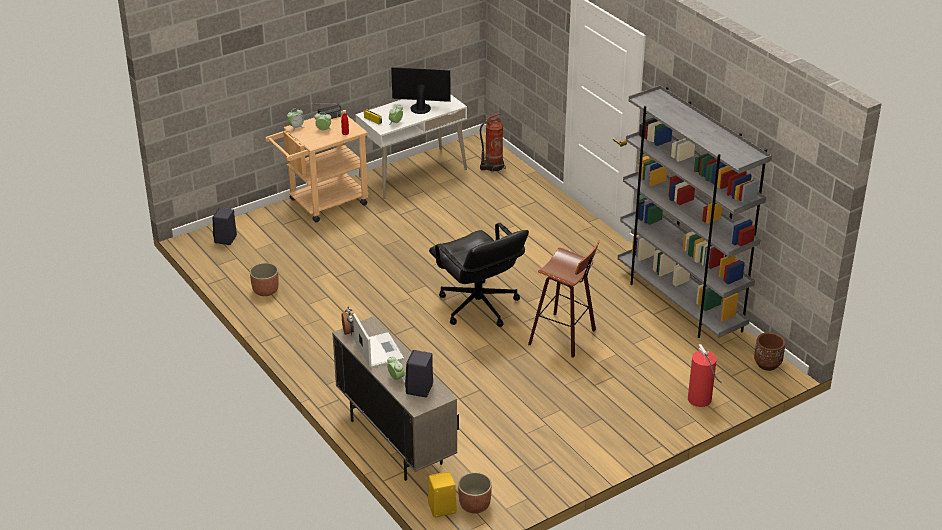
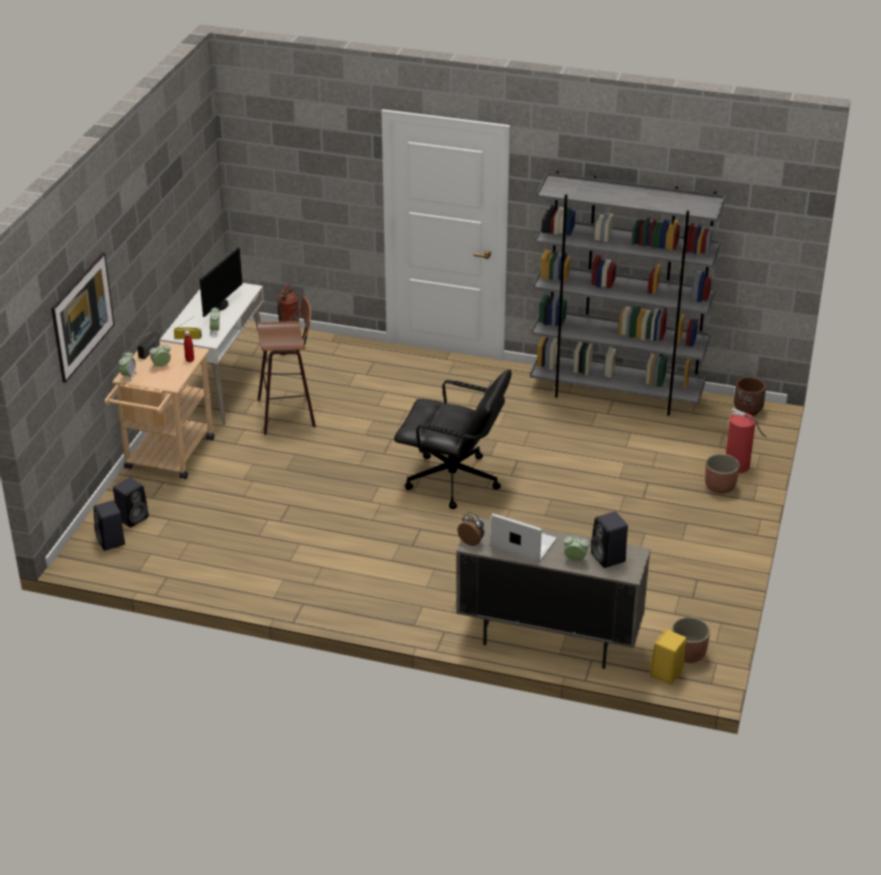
camera: 40 degrees left, 0 degrees up
(252, 81) = (85, 334): none -> picture
(256, 231) = (133, 517): none -> black speaker
(265, 290) = (227, 570): planter -> planter (719, 486)
(420, 107) = (218, 305): monitor -> monitor turned 150 degrees clockwise
(565, 336) = (563, 469): stool -> stool (288, 413)

